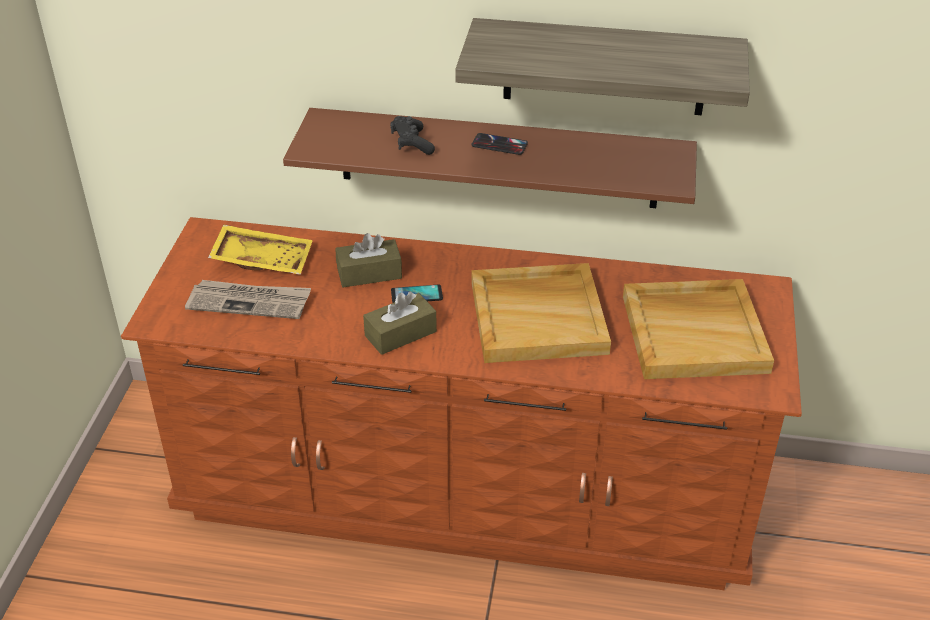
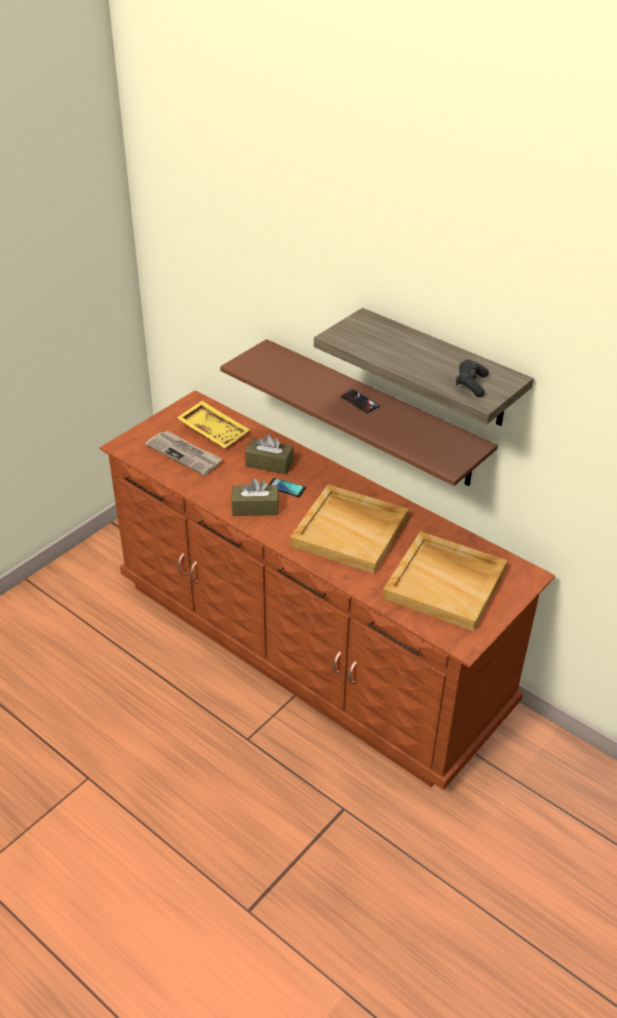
camera: 30 degrees right, 0 degrees up
(411, 144) = (305, 382): black game controller -> black game controller (471, 385)

